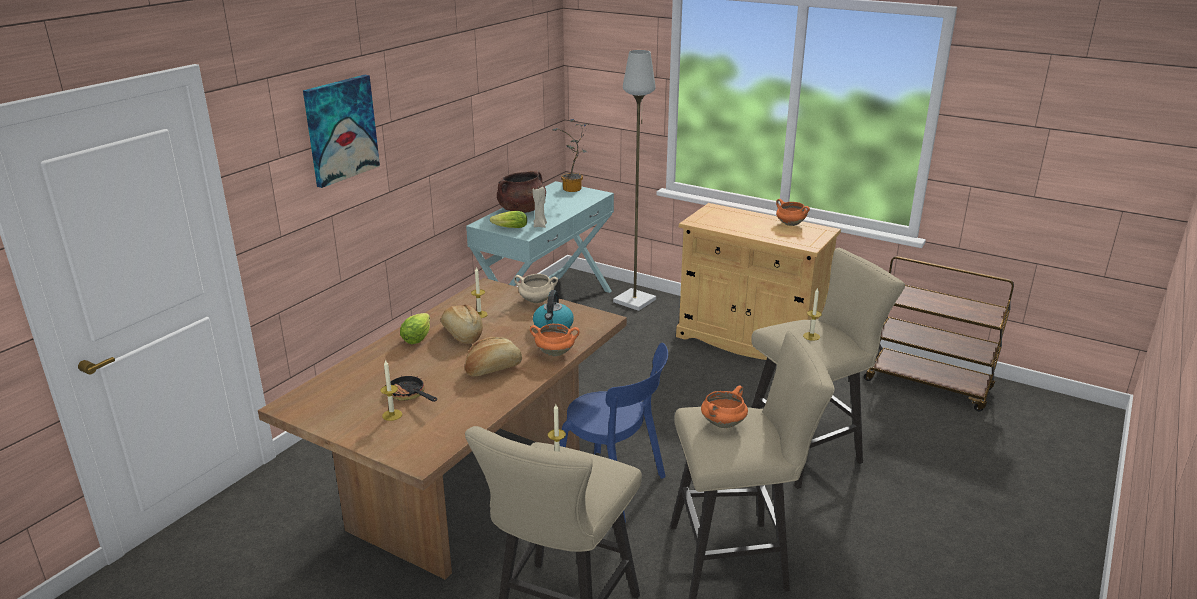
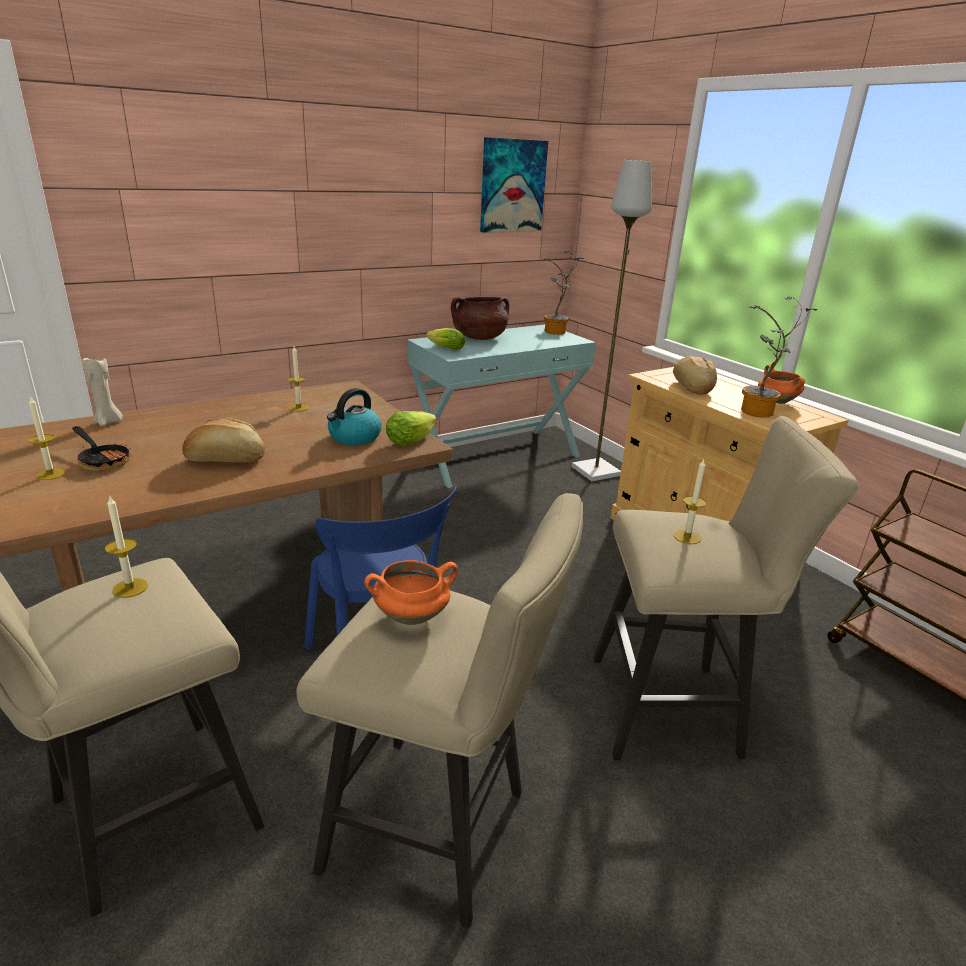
camera: 25 degrees right, 0 degrees up
(341, 130) = (228, 179): picture -> picture (512, 186)
(409, 395) = (102, 460): frying pan -> frying pan turned 150 degrees clockwise
(418, 336) = (209, 412): lettuce -> lettuce (413, 439)
(462, 334) = (251, 420): bread -> bread (691, 388)
(536, 301) = (375, 410): beige cooking pot -> none
(540, 225) = (479, 352): beige candle -> beige candle (108, 422)
(555, 353) = (316, 462): orange cooking pot -> none
(787, 238) = (757, 414): none -> potted plant

